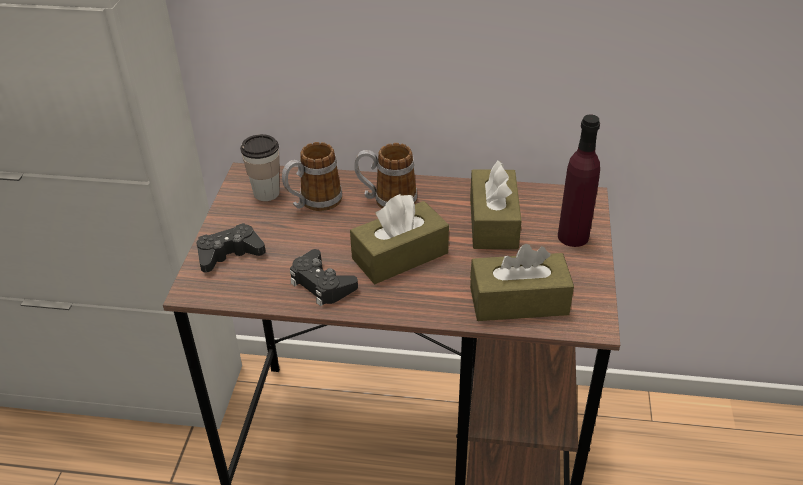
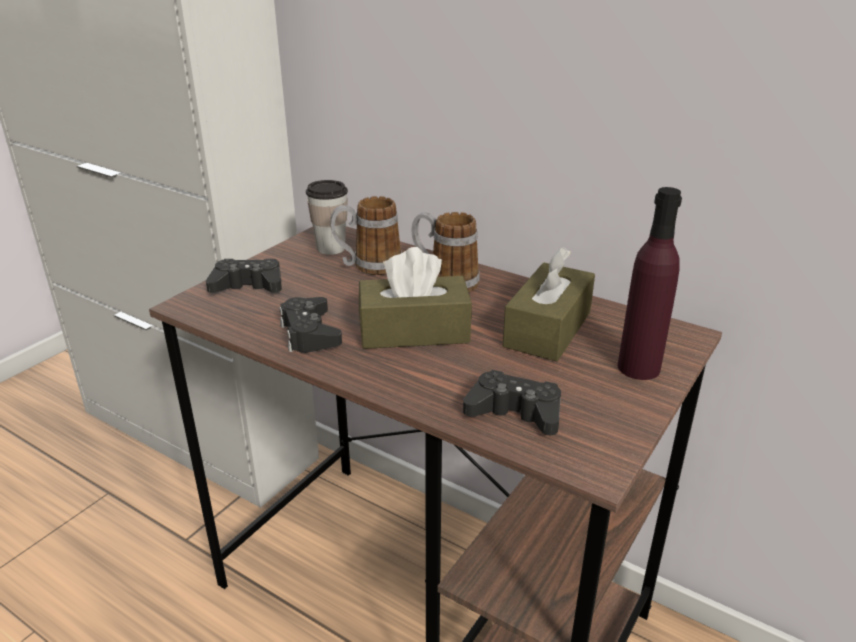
camera: 25 degrees right, 10 degrees down
(518, 301) = (515, 412): brown tissue box -> black game controller

